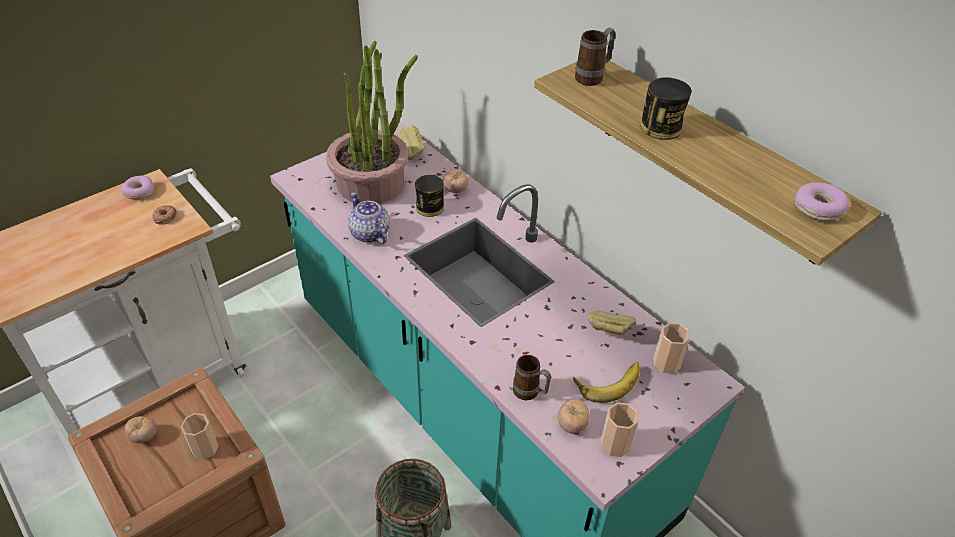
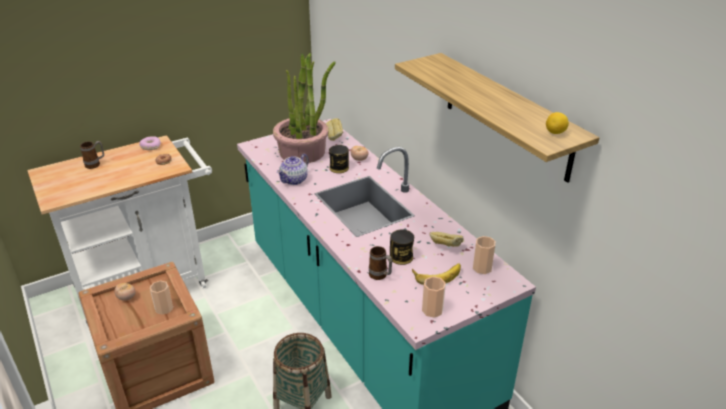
camera: 10 degrees right, 10 degrees down
(369, 234) = (294, 180): teapot -> teapot turned 120 degrees counterclockwise
(572, 425) = (404, 296): tomato -> none
(593, 77) = (433, 64): mug -> mug (95, 164)
(661, 127) = (467, 89): can -> can (401, 257)
(818, 209) = (555, 133): donut -> lemon

